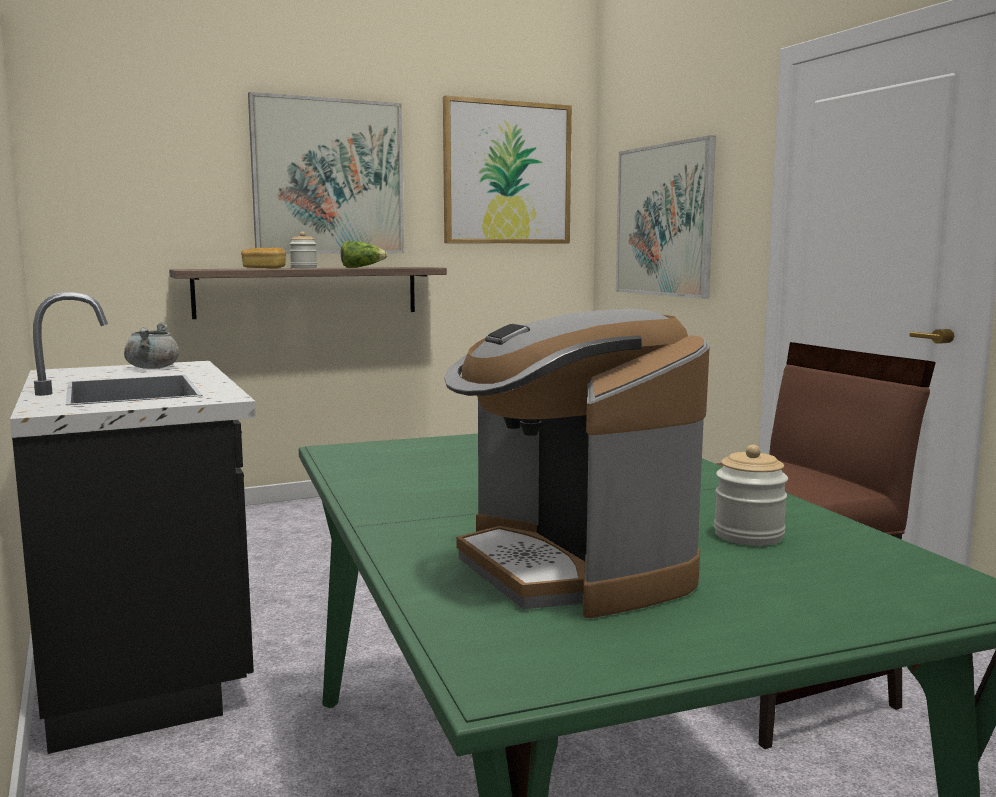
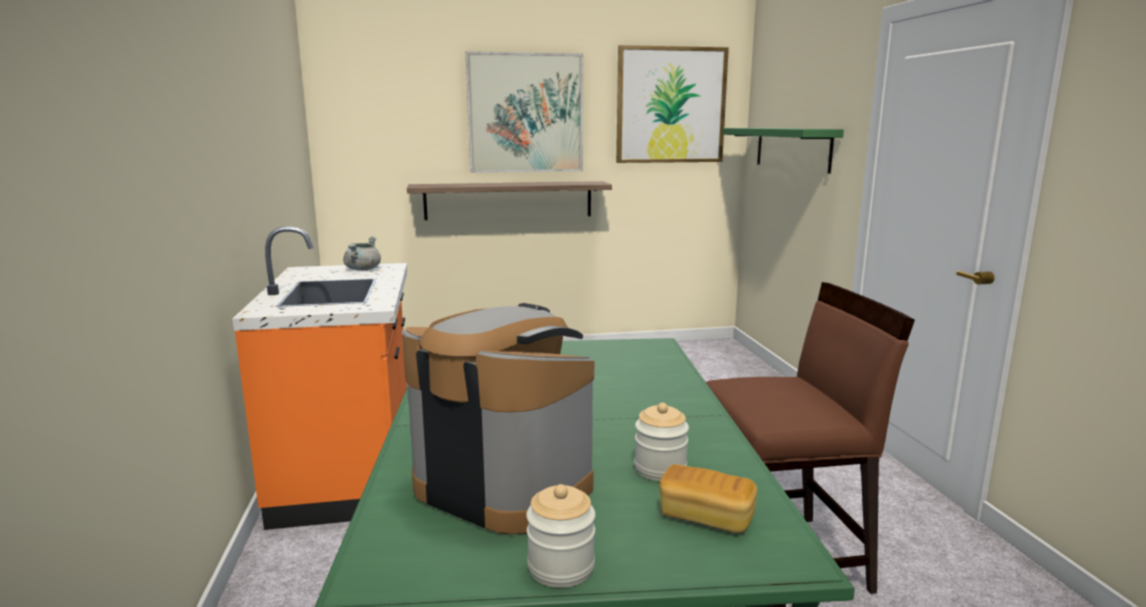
camera: 15 degrees right, 5 degrees up
(150, 657) = (351, 468): black counter -> orange counter
(264, 268) = (473, 184): bread -> bread (706, 517)
(304, 268) = (503, 183): jar -> jar (561, 567)
(361, 267) = (546, 184): lettuce -> none
(573, 568) = (504, 484): coffee machine -> coffee machine turned 135 degrees clockwise
(664, 220) = (792, 148): picture -> green shelf

